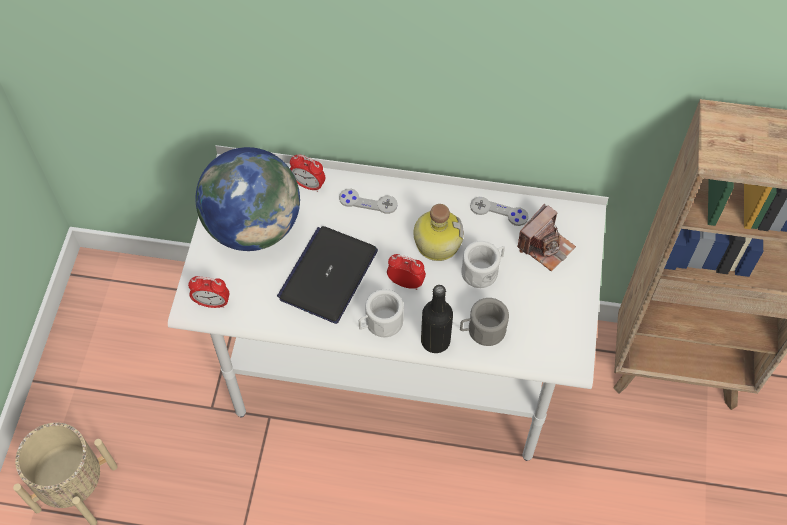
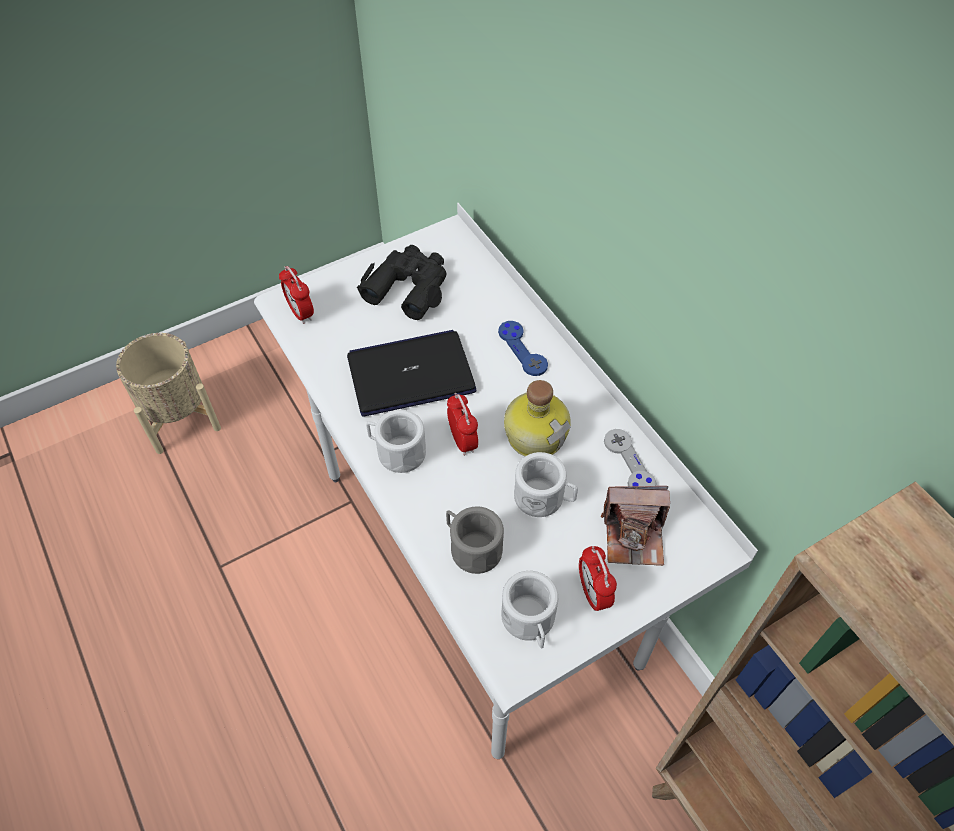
camera: 50 degrees right, 5 degrees down
(254, 226) = (408, 287): globe -> black binoculars
(308, 185) = (493, 294): alarm clock -> alarm clock (593, 593)
(368, 202) = (522, 349): grey game controller -> blue game controller
(435, 341) = (419, 513): black bottle -> none
(553, 335) = (530, 622): none -> white mug

